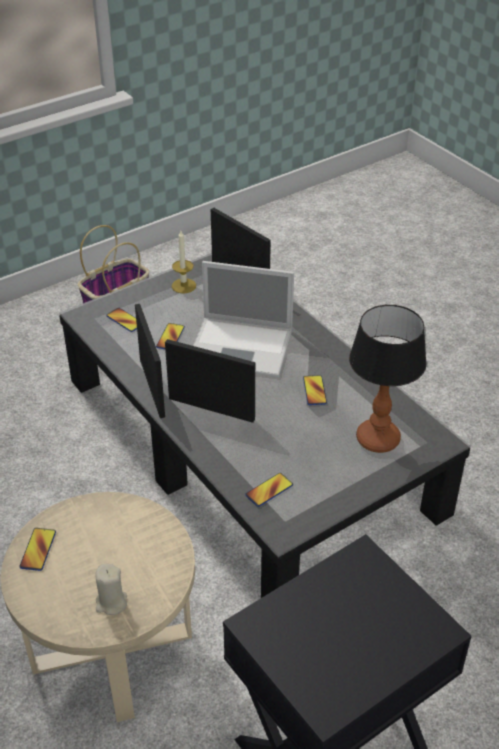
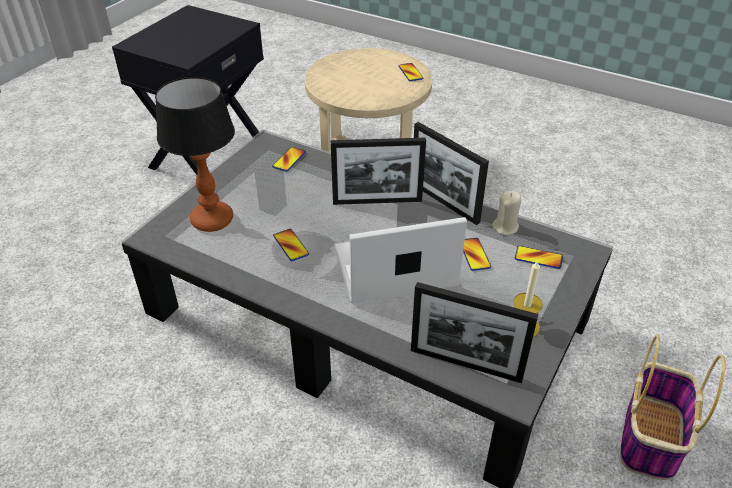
camera: 155 degrees right, 0 degrees up
(111, 603) = (345, 65): beige candle -> beige candle (505, 227)

